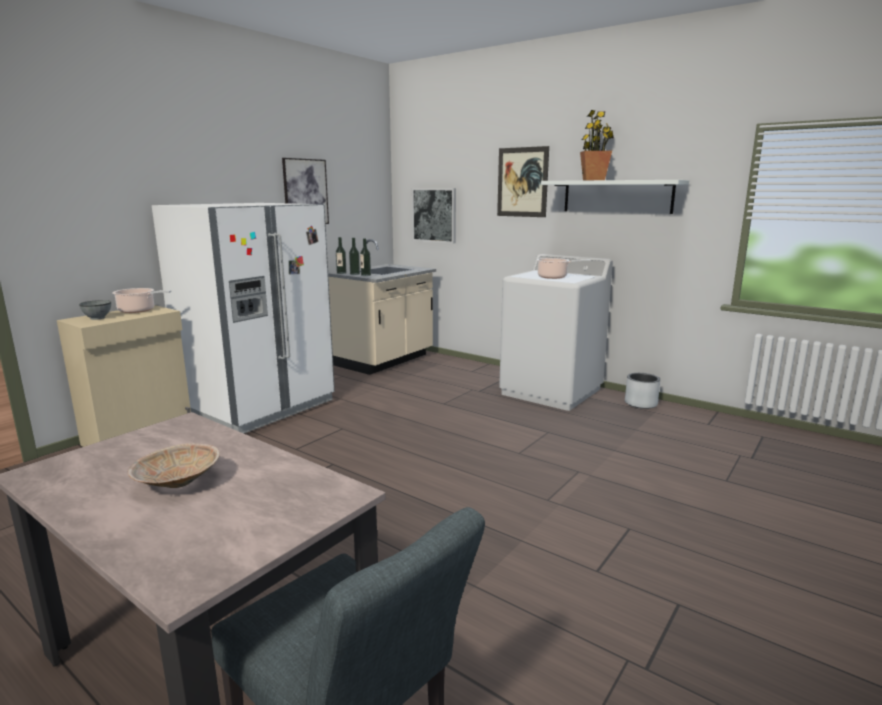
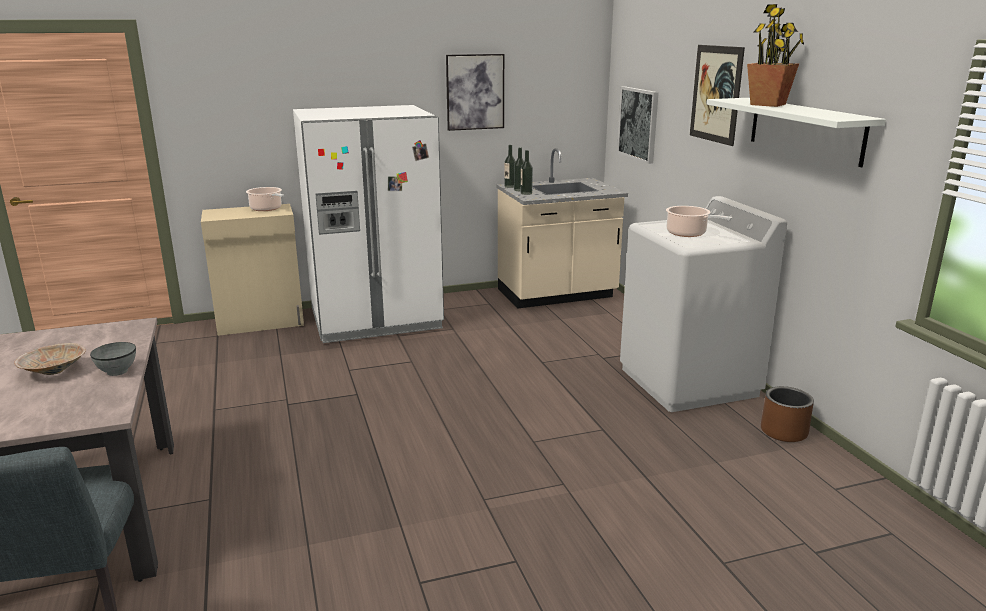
camera: 35 degrees right, 5 degrees up
(98, 318) = (228, 212): grey bowl -> grey bowl (117, 371)
(640, 403) = (783, 432): grey planter -> brown planter

